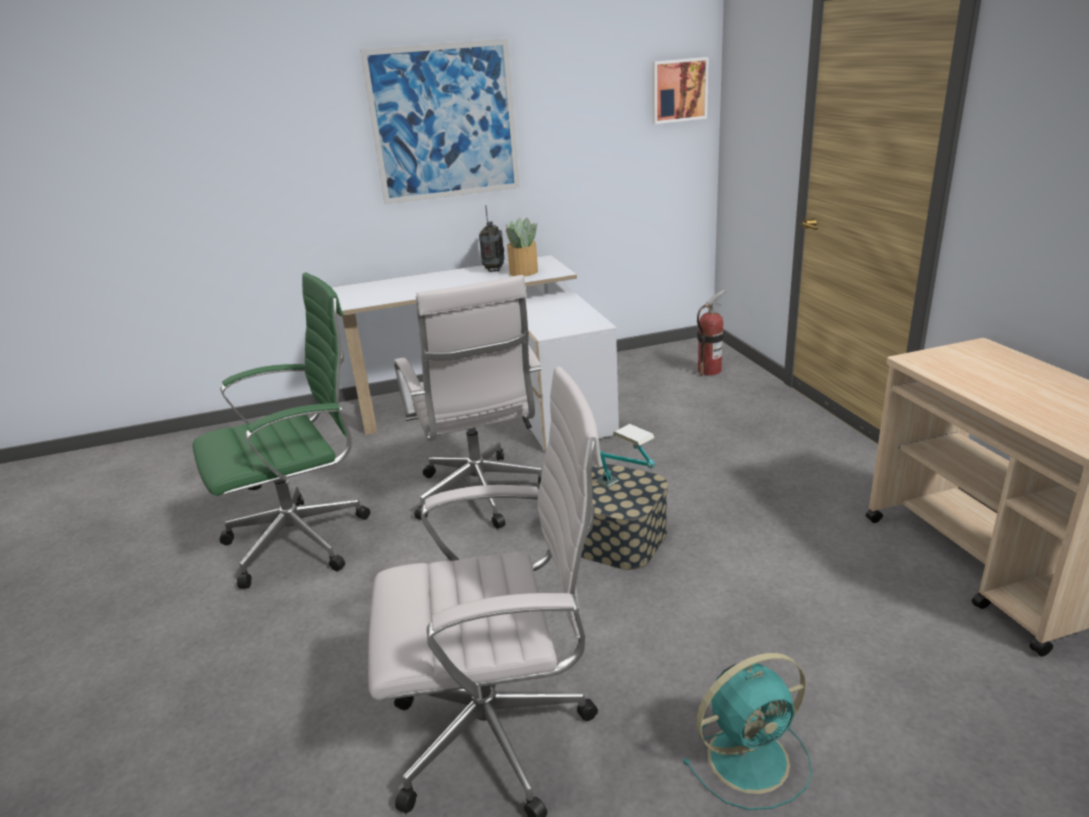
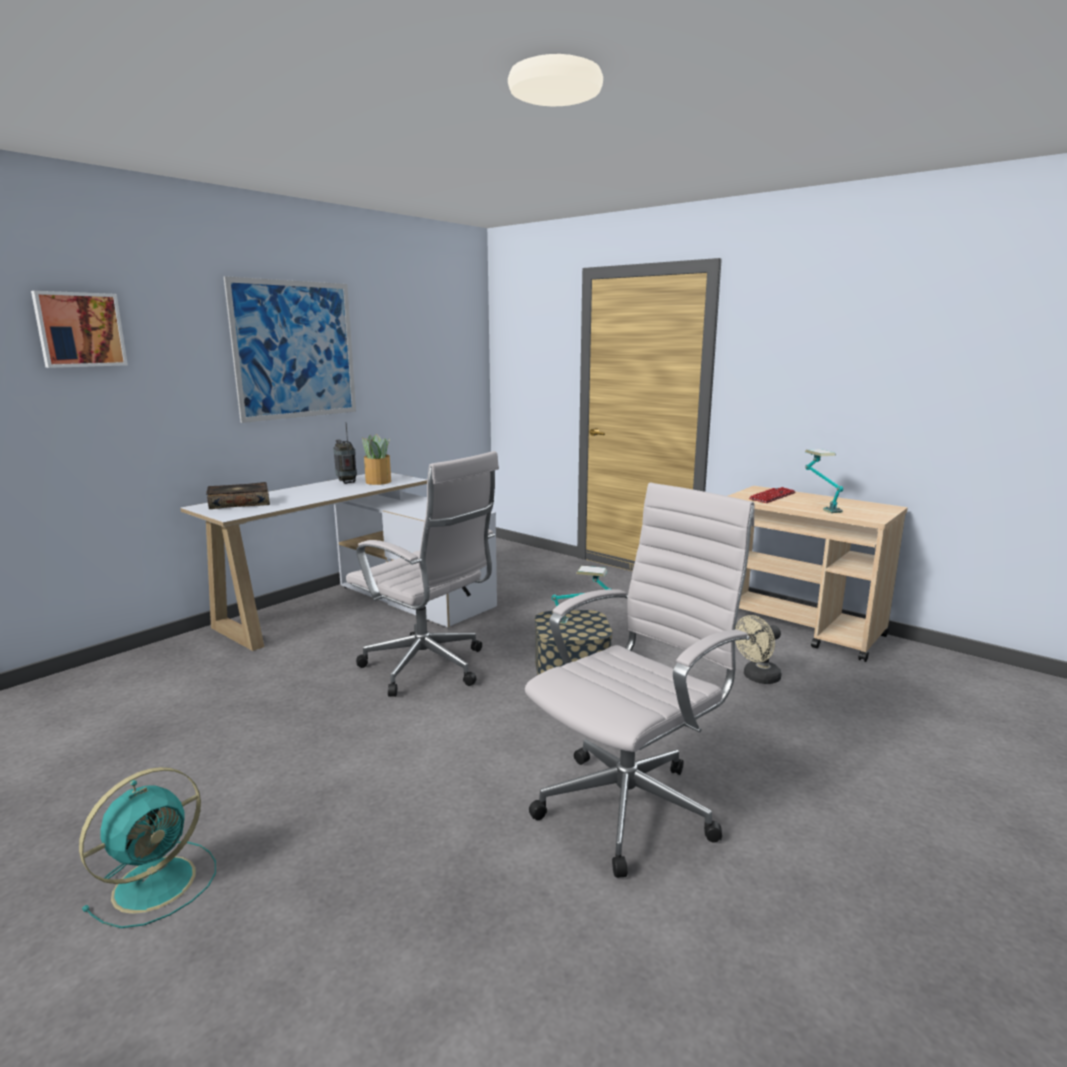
camera: 35 degrees left, 10 degrees down
(305, 539) = (288, 740): green office chair -> none
(369, 290) = (239, 504): none -> book
(678, 90) = (464, 340): picture -> picture (80, 329)
(709, 370) = (517, 558): fire extinguisher -> none
(751, 757) = (792, 756): turquoise fan -> turquoise fan (158, 881)
(833, 626) = (757, 678): none -> beige fan
(977, 366) = (772, 496): none -> keyboard
(1028, 400) = (819, 506): none -> table lamp

